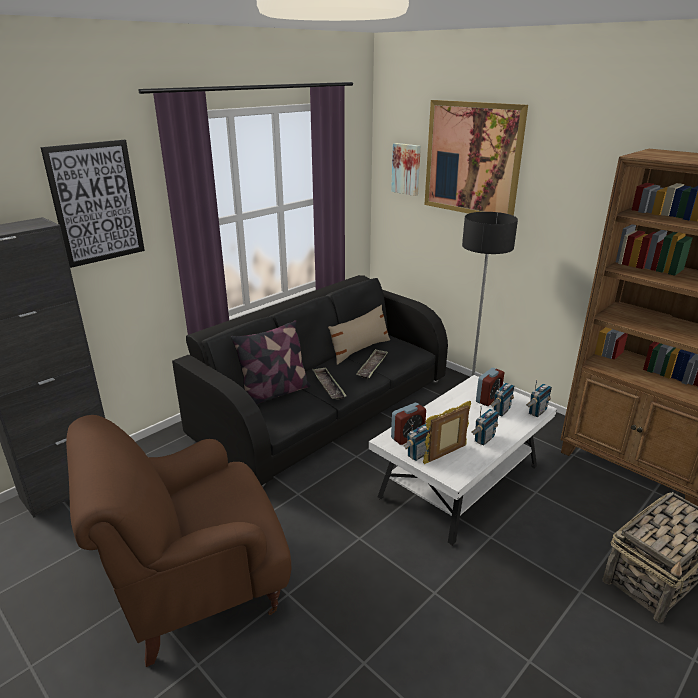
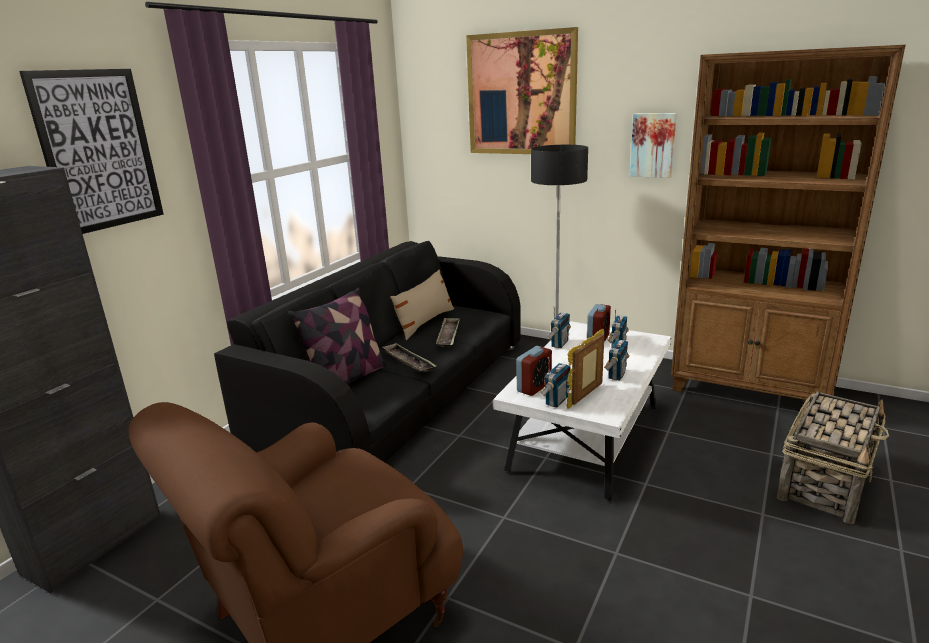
camera: 15 degrees left, 5 degrees down
(407, 169) = (444, 116): picture -> picture (653, 145)
(537, 411) = (653, 342): radio -> radio (559, 343)

